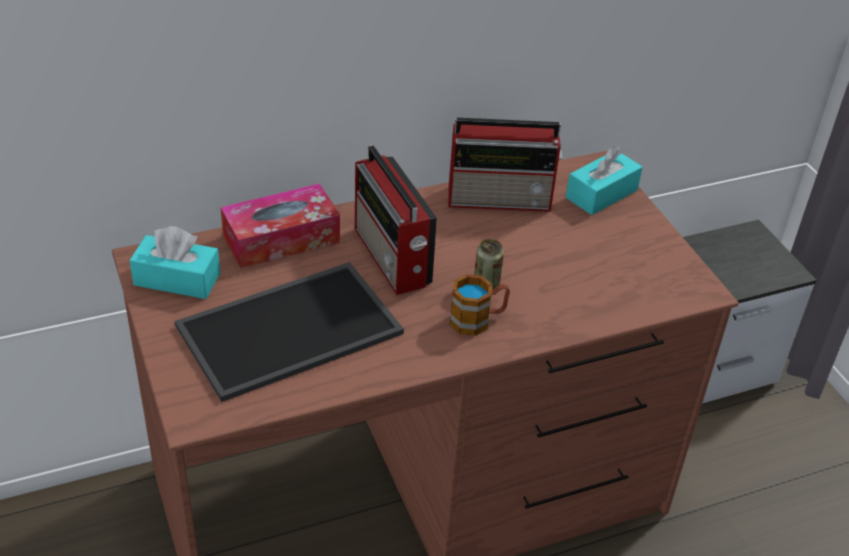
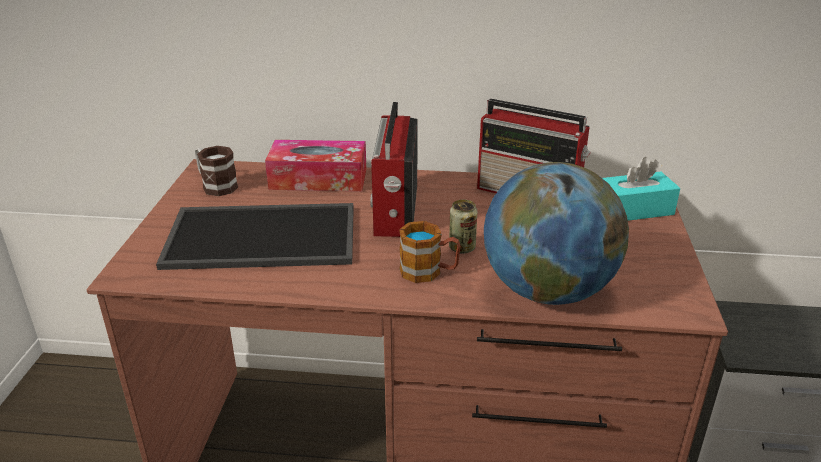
camera: 30 degrees right, 10 degrees down
(177, 279) = (215, 185): turquoise tissue box -> mug
(588, 307) = (547, 291): none -> globe

